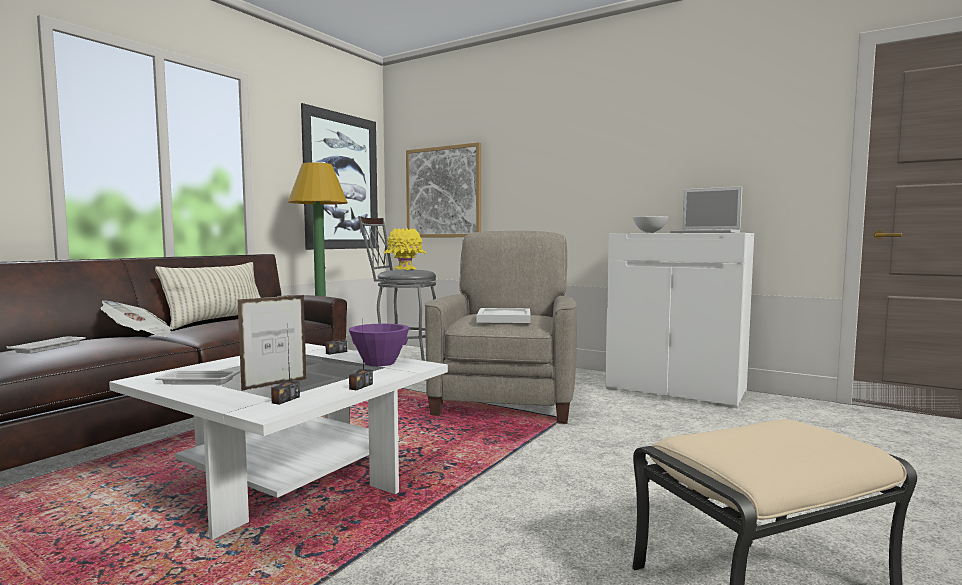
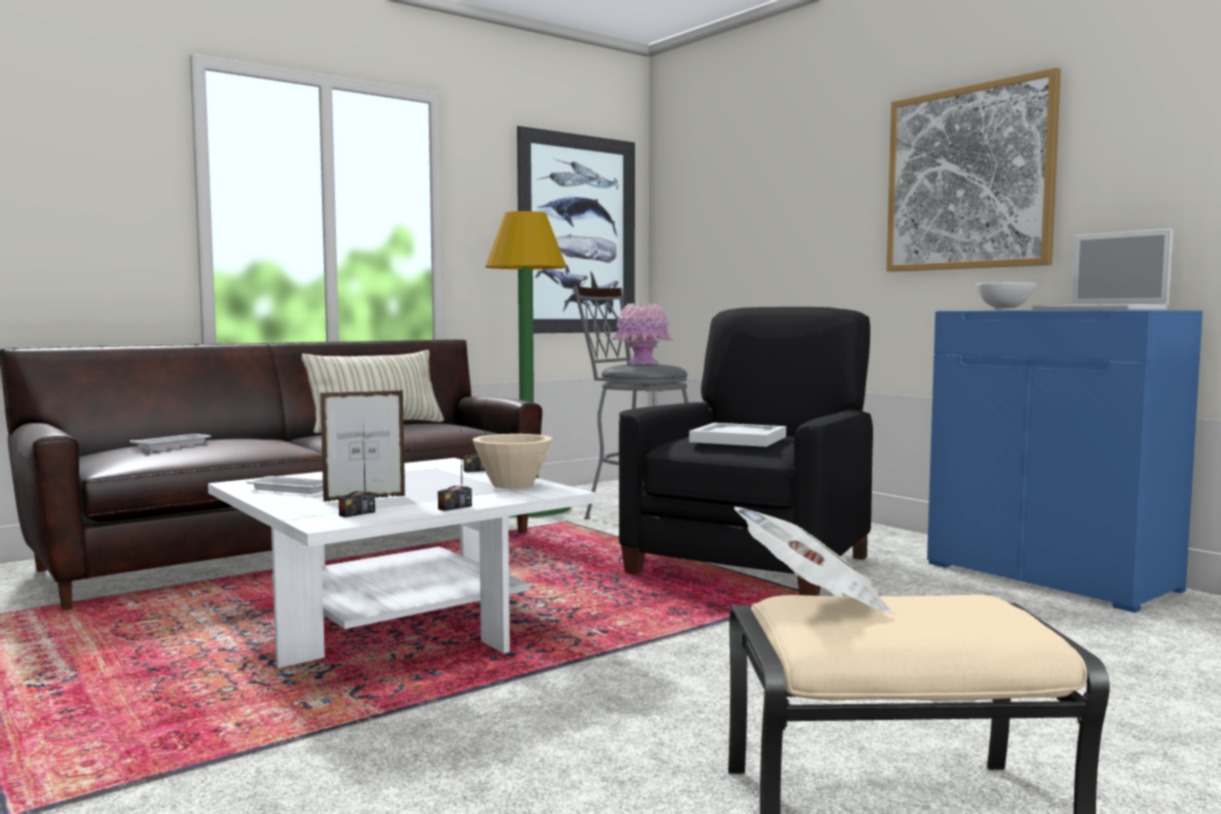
camera: 20 degrees right, 0 degrees up
(140, 336) = (275, 439): newspaper -> newspaper (814, 601)
(379, 362) = (513, 485): purple bowl -> beige bowl
(405, 269) = (642, 364): yellow vase -> pink vase
(443, 192) = (726, 246): picture -> picture (969, 178)
(505, 400) = (751, 564): beige armchair -> black armchair
(676, 390) = (1052, 576): white cabinet -> blue cabinet

